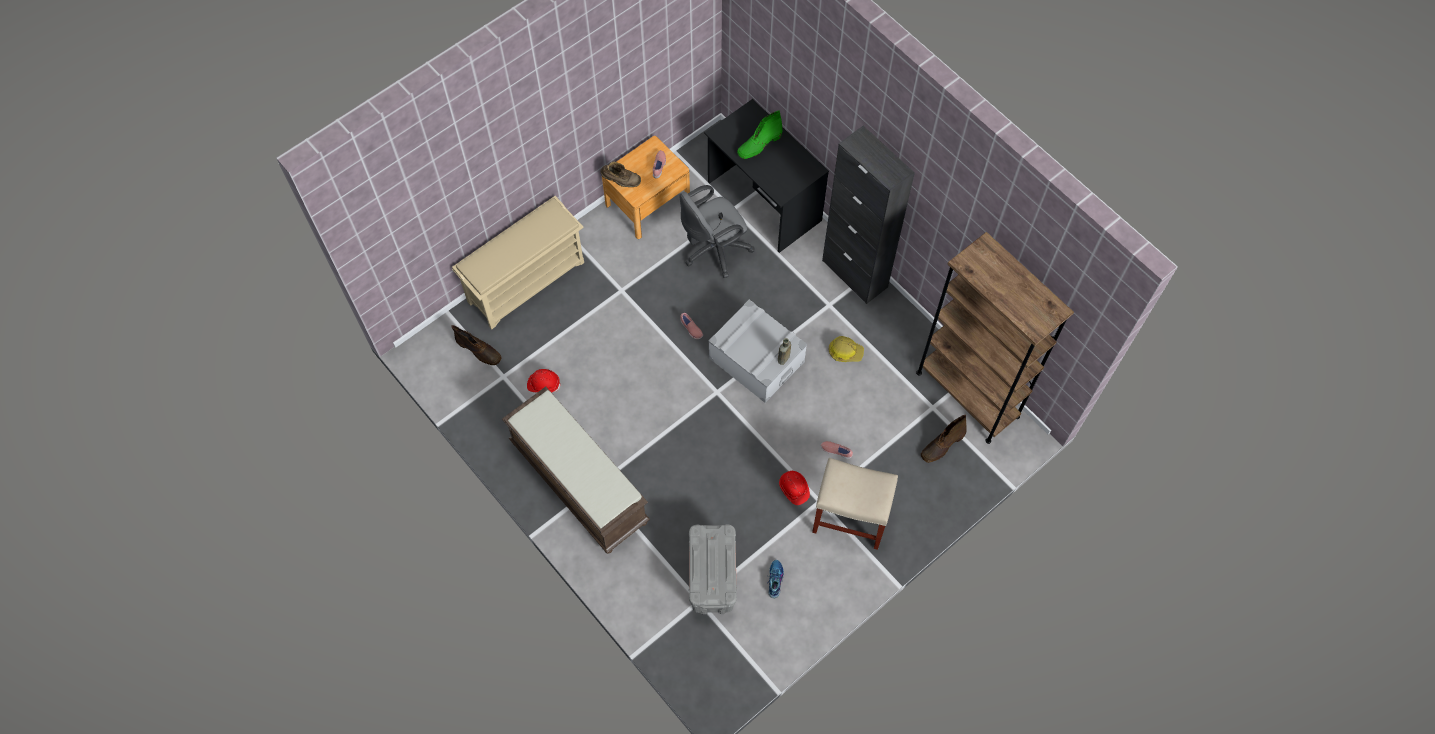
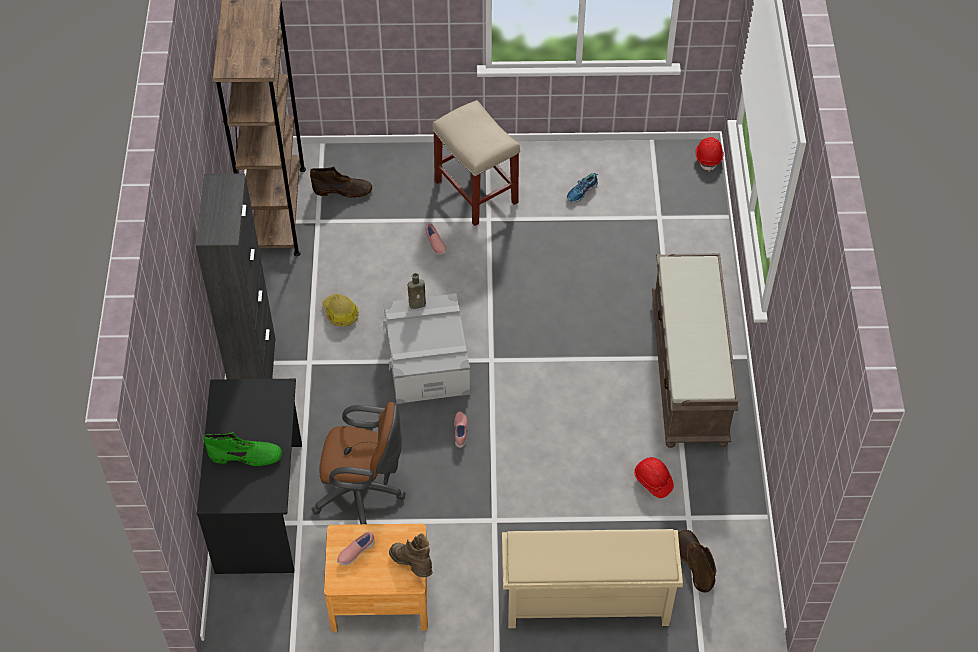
camera: 140 degrees left, 10 degrees down
(713, 250) = (363, 493): grey office chair -> brown office chair
(713, 578) = (633, 224): grey storage box -> none
(793, 489) = (501, 241): red hard hat -> red hard hat (708, 157)

